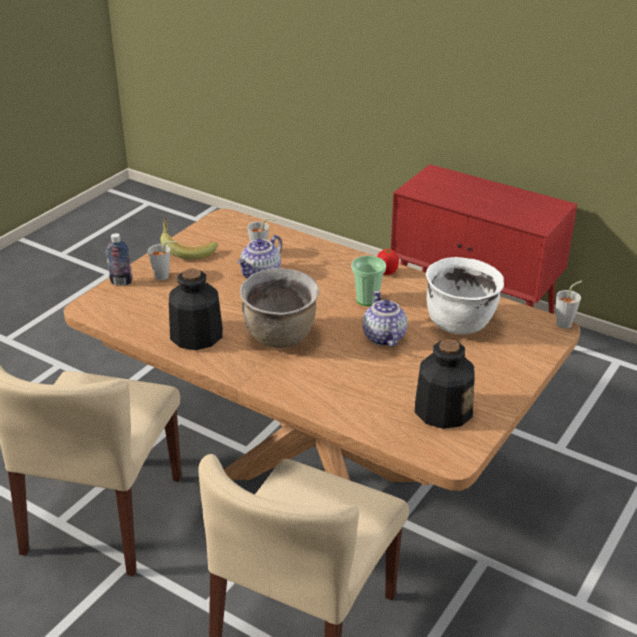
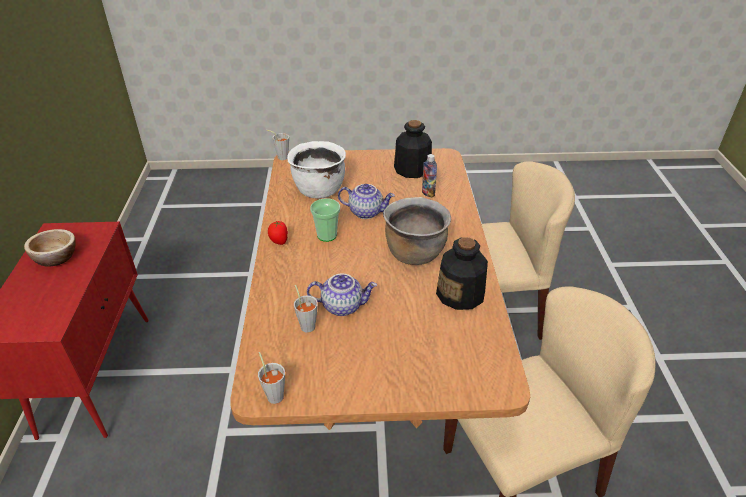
camera: 125 degrees left, 5 degrees up
(121, 282) = (445, 393): bottle -> bottle (428, 193)
(165, 277) = (406, 366): grey cup -> grey cup (274, 393)
(187, 249) = (345, 382): banana -> none
(382, 337) = (366, 212): teapot -> teapot turned 120 degrees counterclockwise
(509, 202) = (56, 257): none -> bowl

